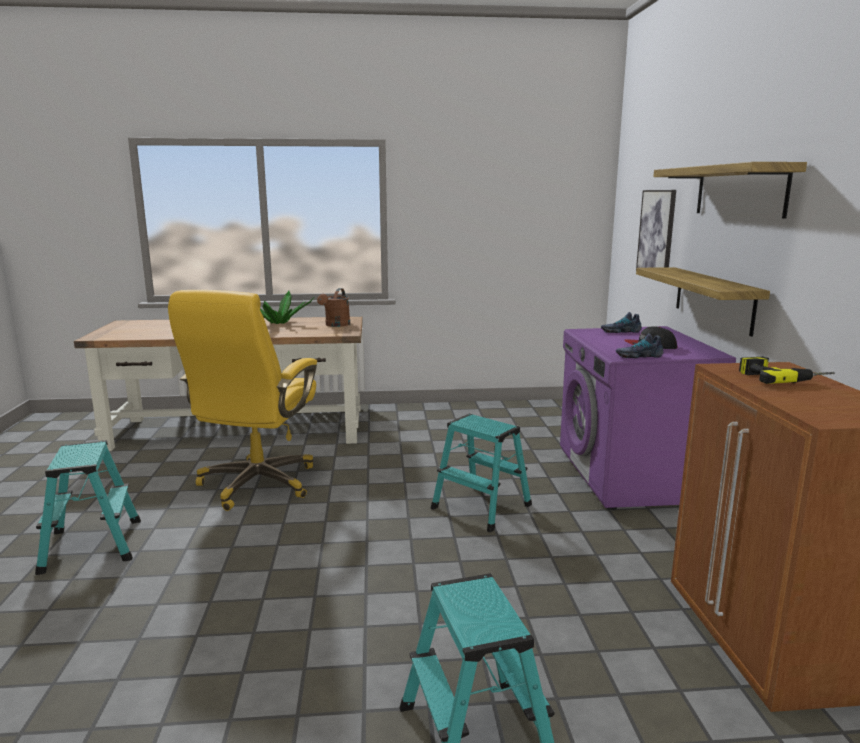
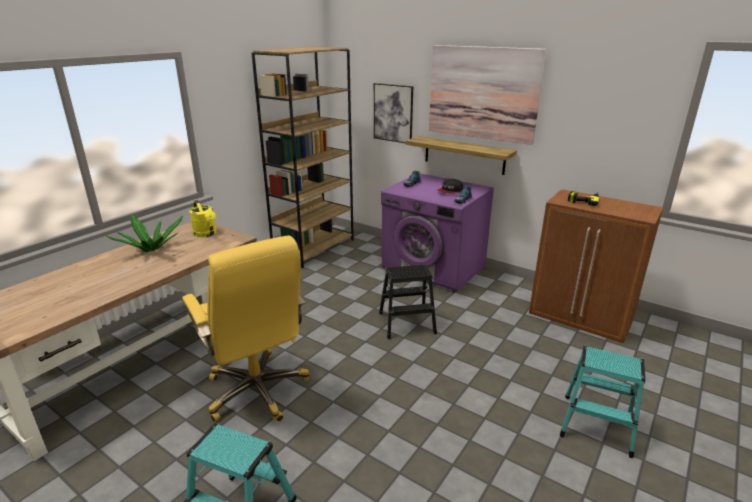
camera: 50 degrees left, 10 degrees up
(336, 325) = (206, 234): brown watering can -> yellow watering can
(481, 506) = (406, 322): turquoise step ladder -> black step ladder
(530, 409) = (314, 248): none -> brown bookcase
(739, 191) = (482, 93): shelf -> picture

